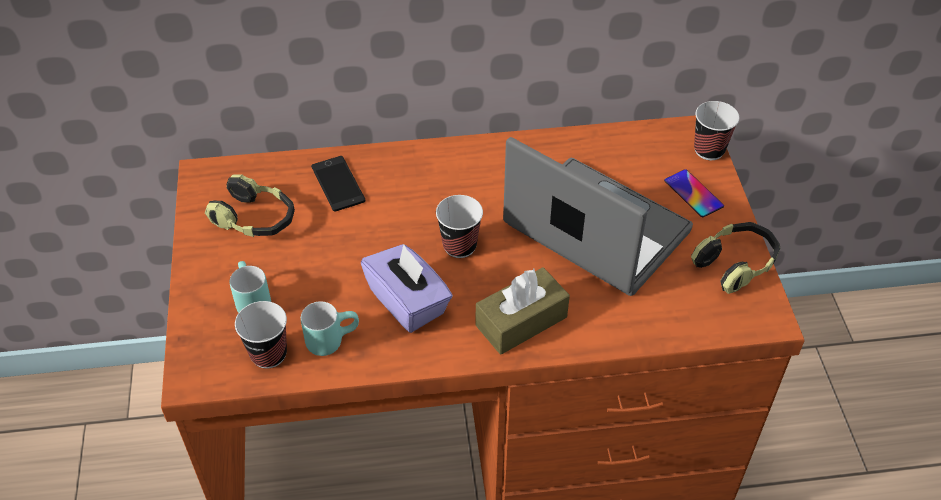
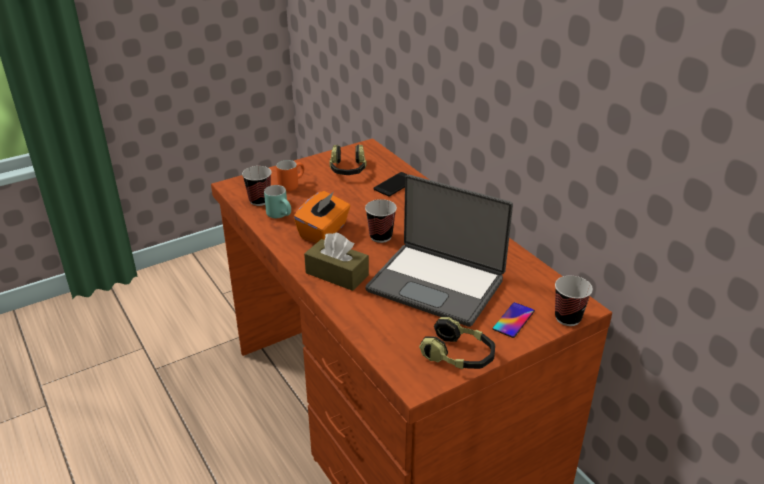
camera: 65 degrees right, 15 degrees down
(249, 301) = (291, 185): turquoise mug -> orange mug
(408, 302) = (324, 231): purple tissue box -> orange tissue box
(594, 231) = (437, 284): laptop -> laptop turned 105 degrees clockwise

